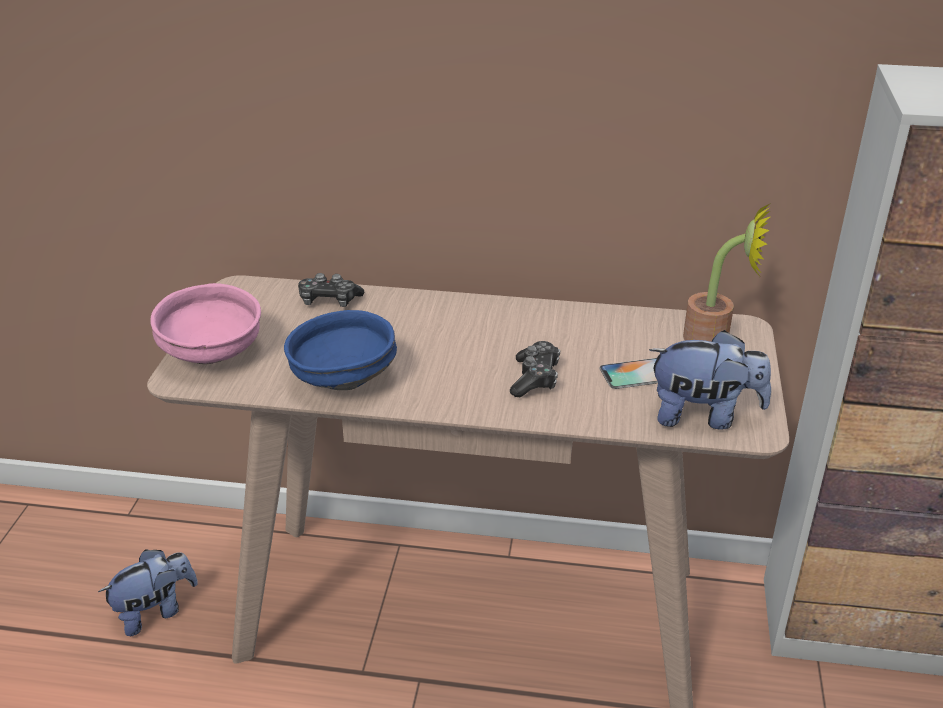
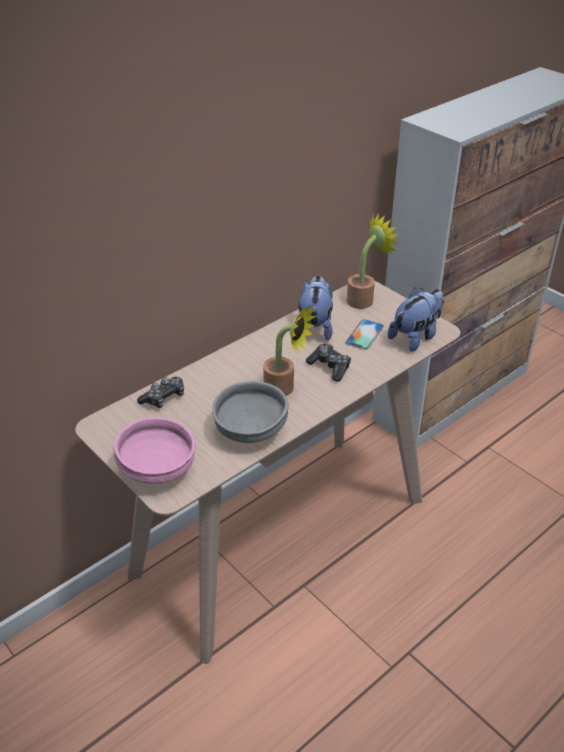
camera: 50 degrees left, 5 degrees up
(155, 611) = (122, 684): plush toy -> plush toy (315, 327)
(342, 379) = (249, 431): blue bowl -> grey bowl
(448, 366) = (284, 389): none -> potted plant

